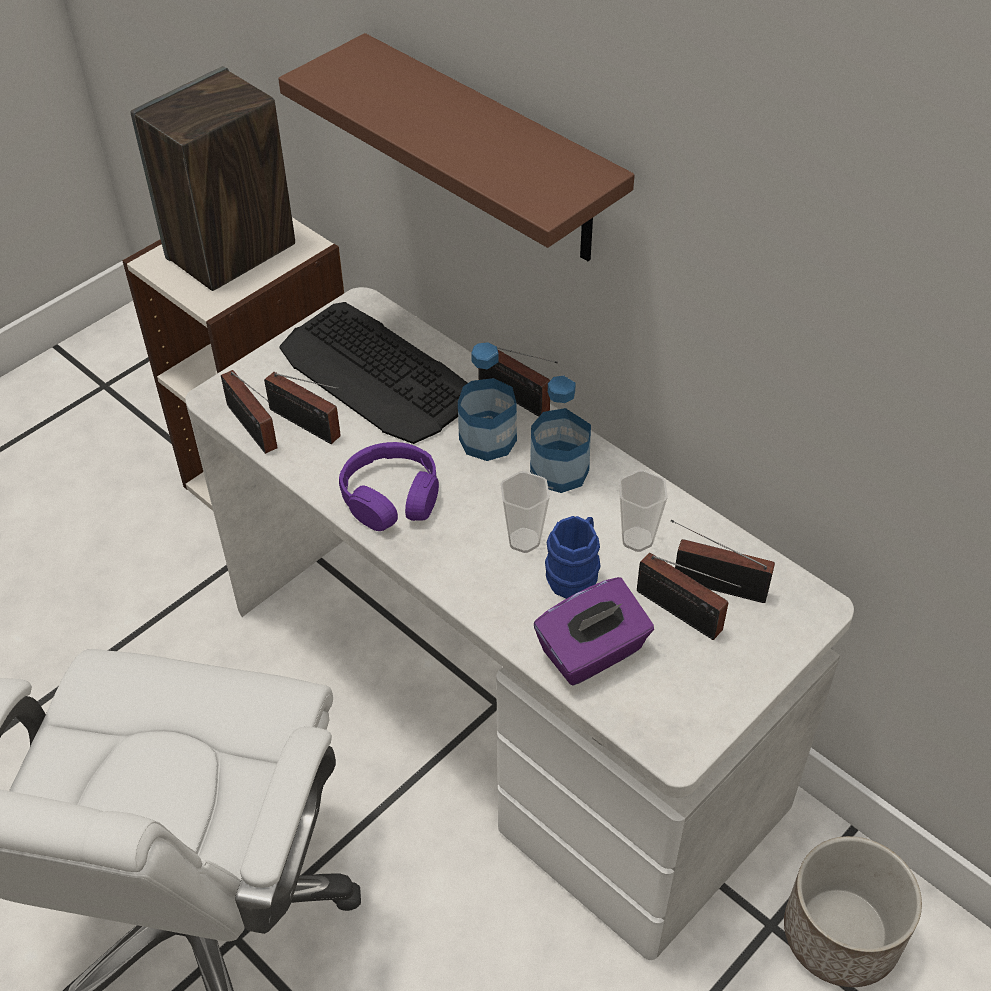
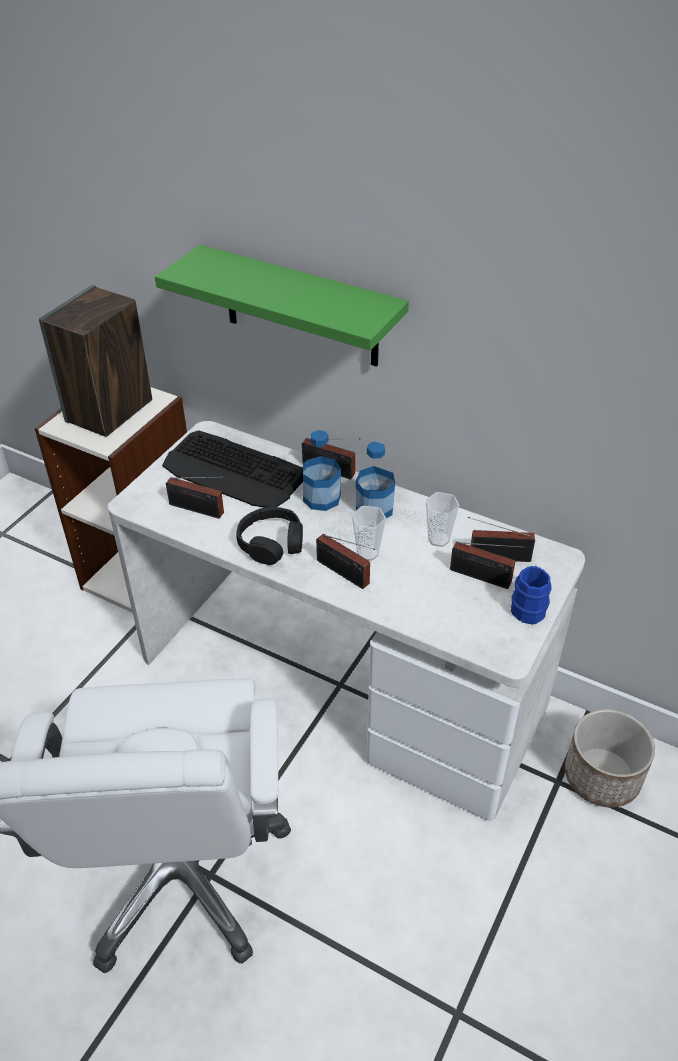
camera: 15 degrees left, 5 degrees down
(253, 430) = (162, 519): radio -> radio (345, 574)
(391, 497) = (271, 543): purple headphones -> black headphones
(492, 152) = (301, 307): brown shelf -> green shelf
(575, 572) = (407, 566): blue mug -> blue mug (528, 606)
(592, 652) = (436, 611): purple tissue box -> none

